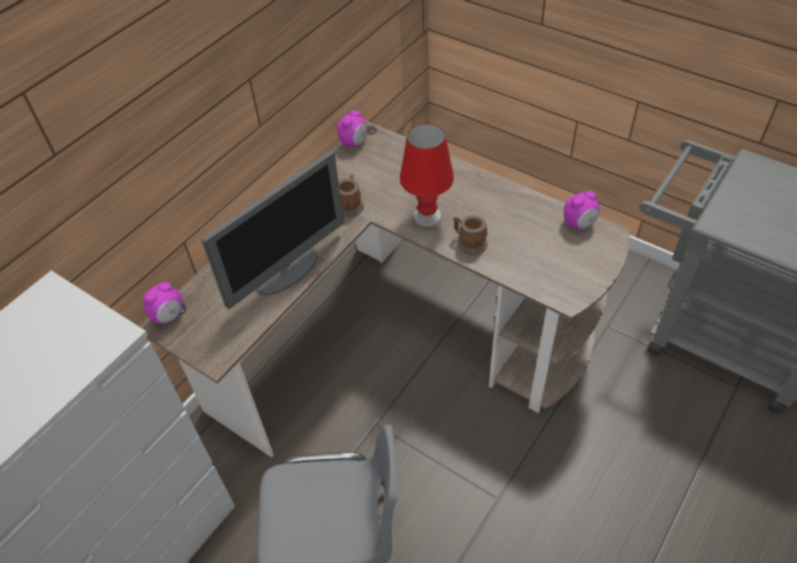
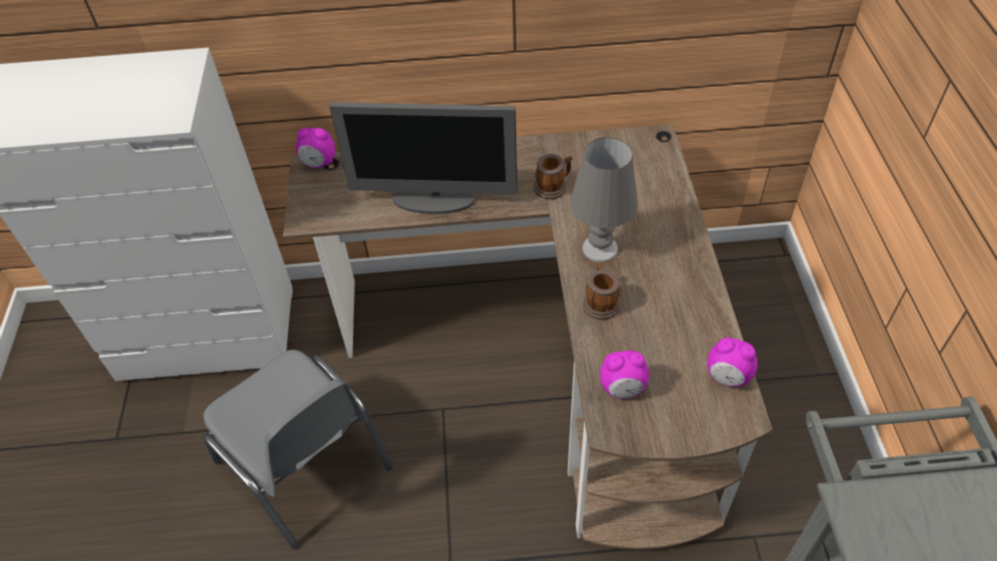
camera: 50 degrees right, 0 degrees up
(354, 143) = (632, 137): alarm clock -> alarm clock (622, 389)
(427, 216) = (600, 248): red table lamp -> grey table lamp

